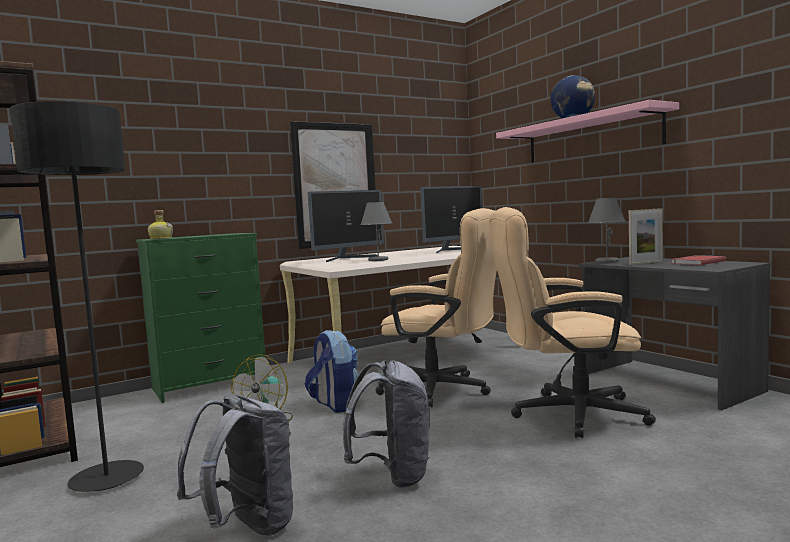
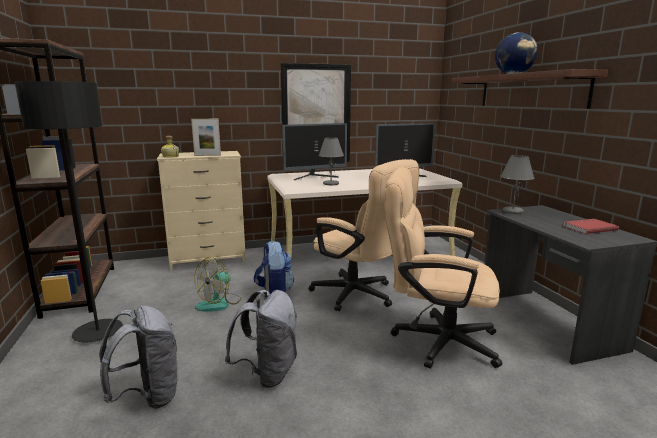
camera: 15 degrees right, 10 degrees up
(210, 385) = (208, 259): green dresser -> beige dresser
(590, 137) = (530, 91): pink shelf -> brown shelf
(646, 263) = (543, 220): picture frame -> picture frame (207, 155)

